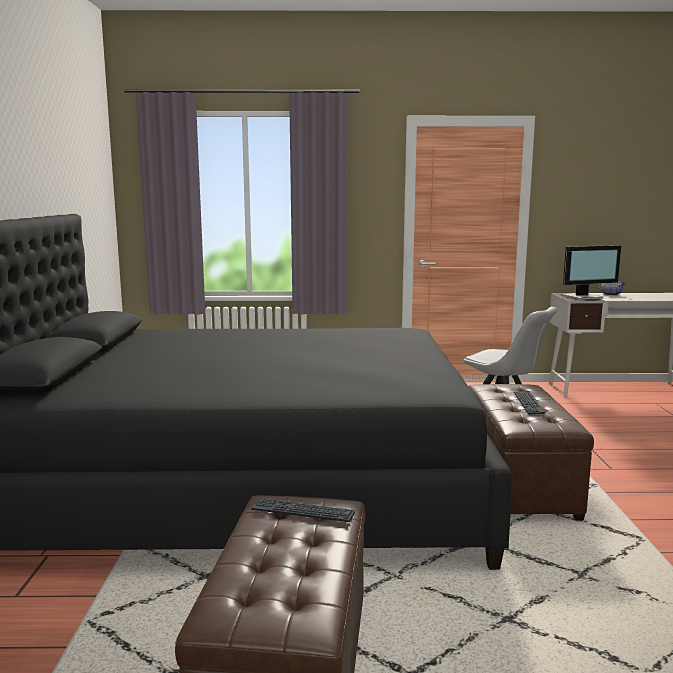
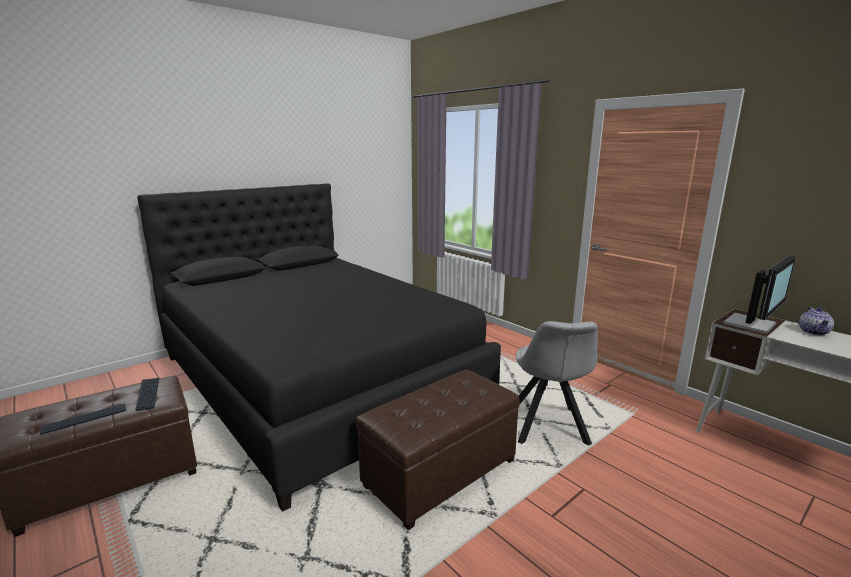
camera: 50 degrees right, 5 degrees up
(528, 403) = (441, 403): keyboard -> keyboard (85, 419)
(583, 297) = (752, 324): monitor -> monitor turned 75 degrees counterclockwise

